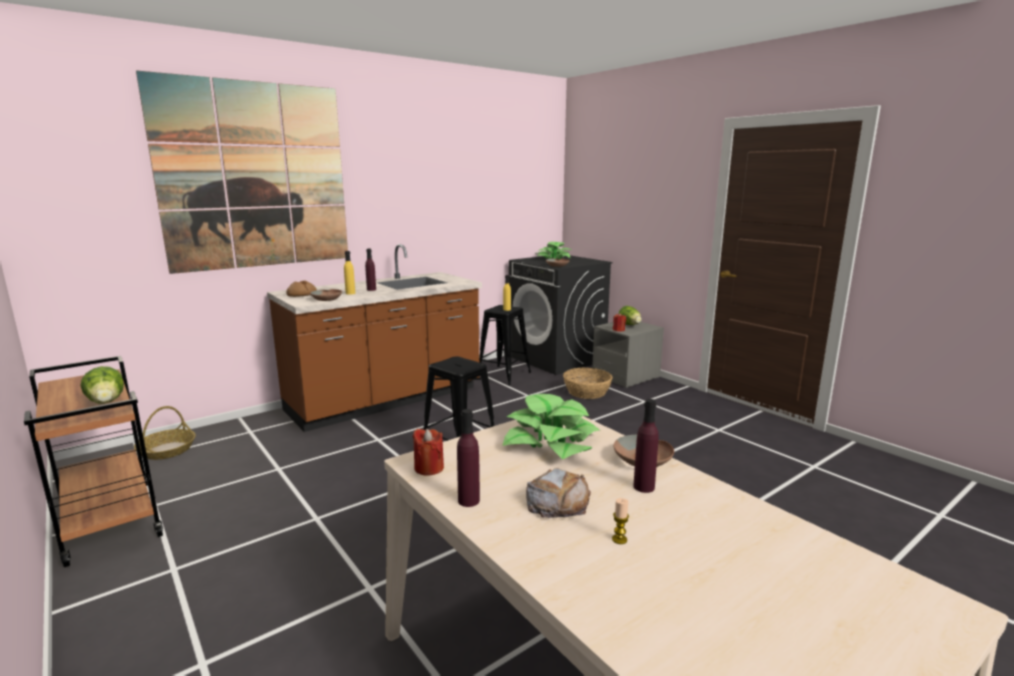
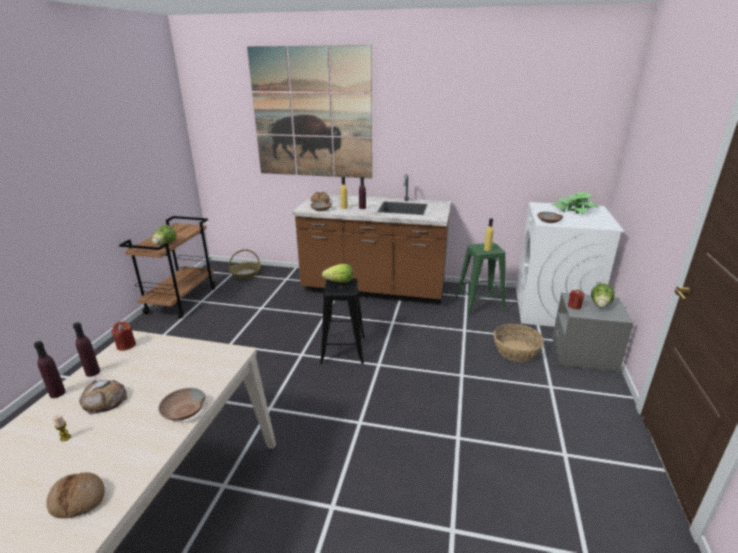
camera: 50 degrees right, 10 degrees up
(448, 362) = (339, 282): none -> lettuce
(503, 375) = (479, 304): black stool -> green stool
(551, 442) = (188, 367): potted plant -> none
(557, 359) = (553, 309): black washing machine -> white washing machine
(644, 487) = (141, 424): purple bottle -> purple bottle (57, 393)
(762, 544) = (78, 499): none -> bread

